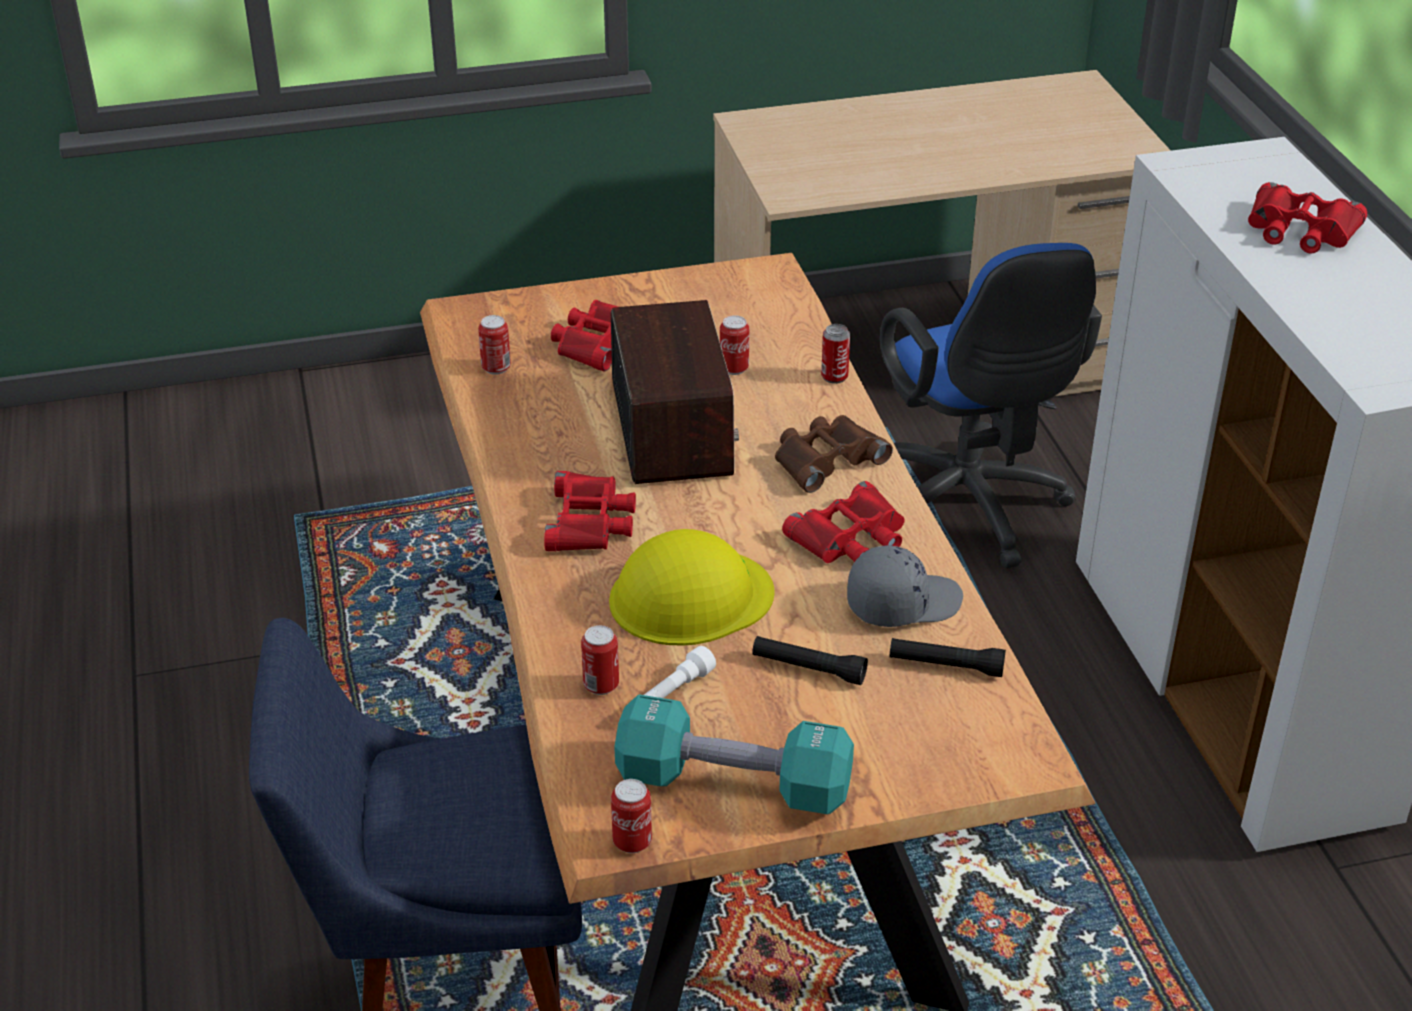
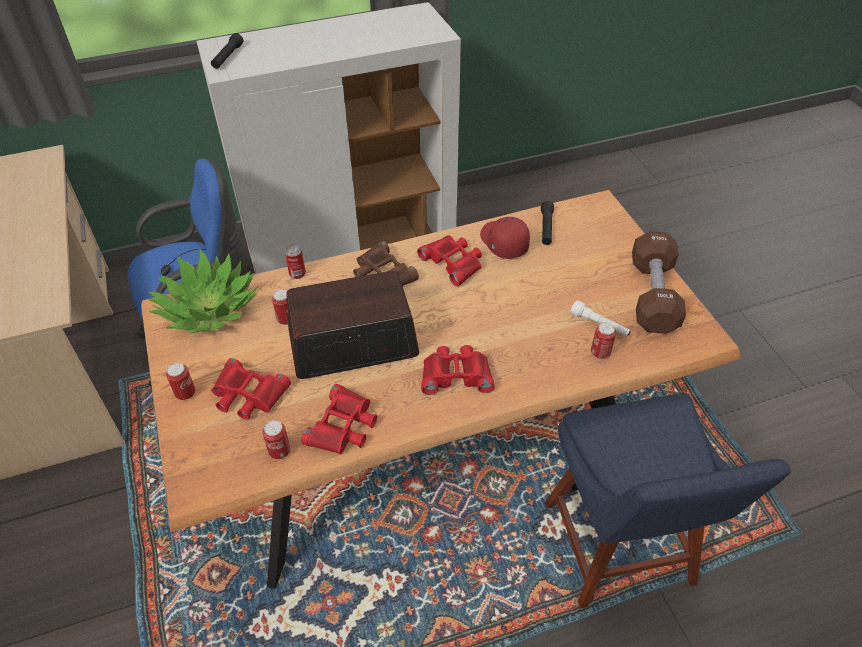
camera: 95 degrees left, 10 degrees up
(632, 842) = (706, 329): can -> can (185, 393)
(690, 597) = (517, 322): yellow hard hat -> none
(733, 784) = (653, 296): turquoise dumbbell -> brown dumbbell
(766, 303) = (208, 309): none -> potted plant
(808, 668) = (562, 274): black flashlight -> black flashlight (227, 57)
(902, 602) = (503, 243): grey cap -> red cap
(1300, 230) = (300, 42): red binoculars -> red binoculars (343, 426)

